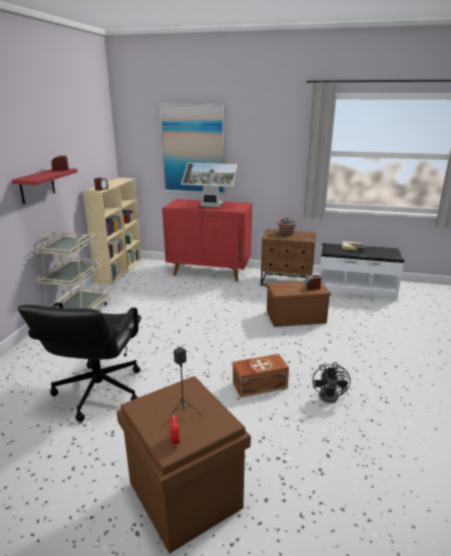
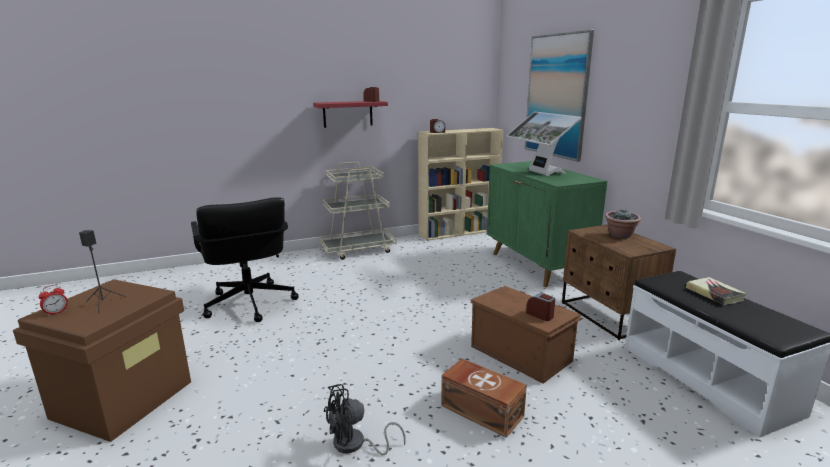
camera: 55 degrees right, 5 degrees down
(98, 391) = (249, 304): black office chair -> black office chair turned 90 degrees counterclockwise
(209, 272) = (536, 266): red cabinet -> green cabinet
(258, 384) = (329, 379): brown storage box -> brown storage box (481, 410)

